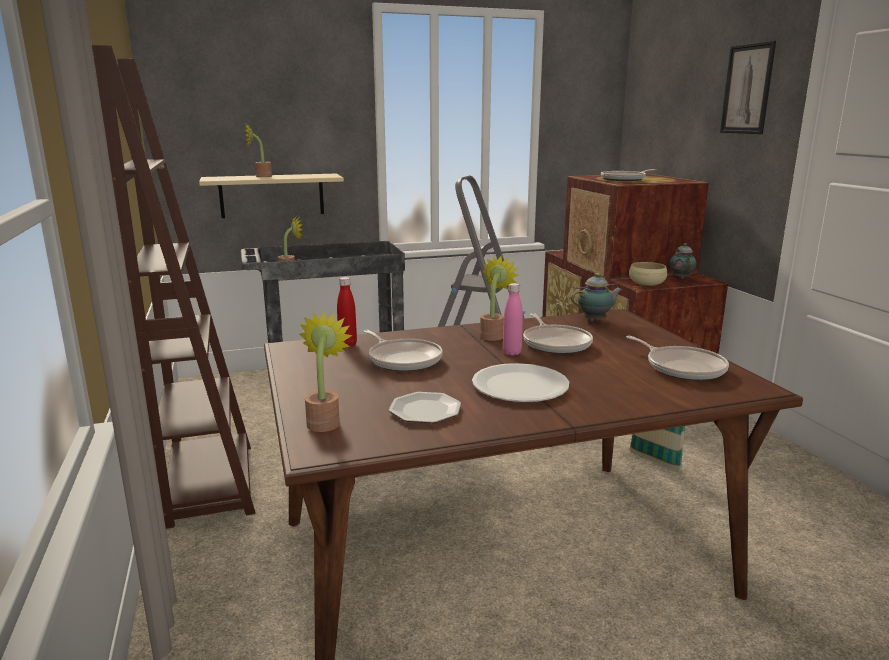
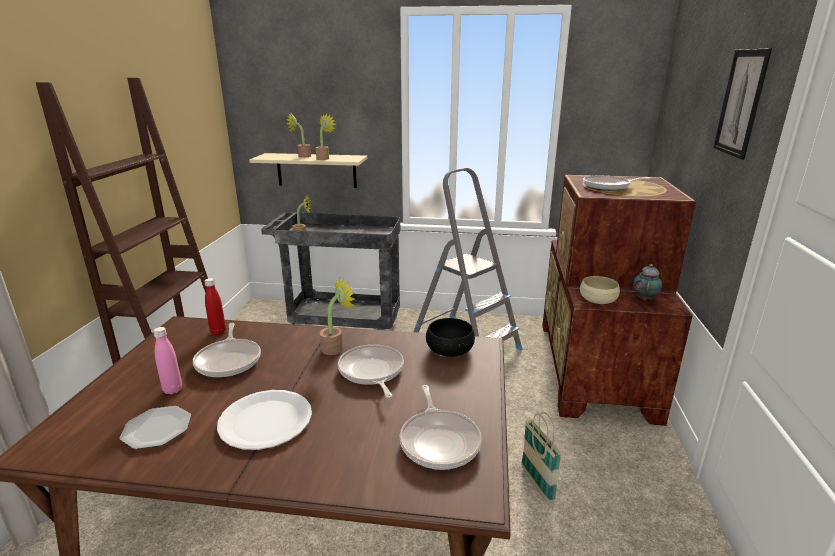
camera: 25 degrees right, 5 degrees up
(325, 421) = (81, 418): potted plant -> potted plant (324, 158)
(512, 352) = (319, 374): pink bottle -> pink bottle (173, 390)
(555, 343) = (371, 372): frying pan -> frying pan turned 150 degrees clockwise
(595, 320) = (449, 349): teapot -> black bowl

